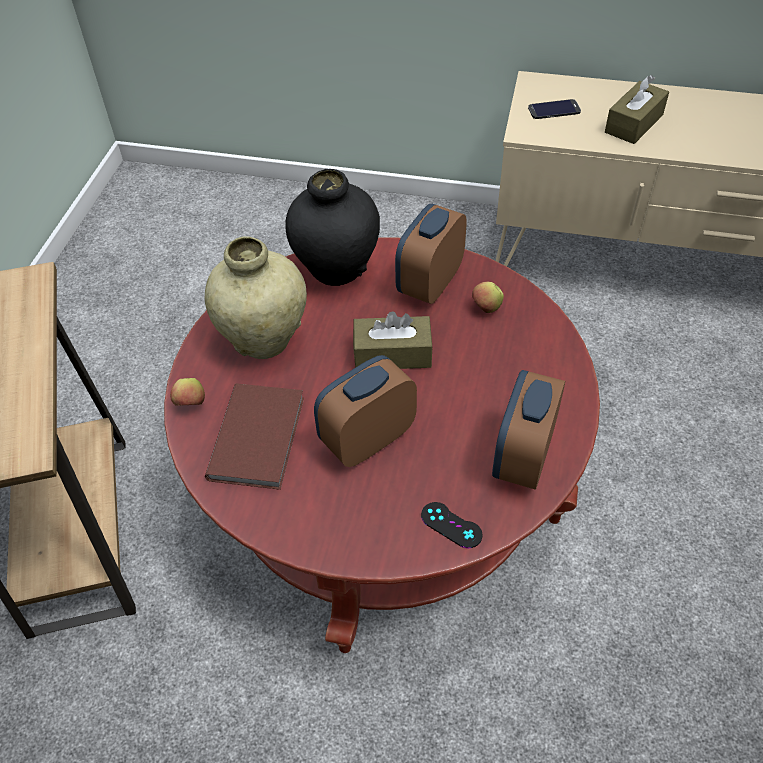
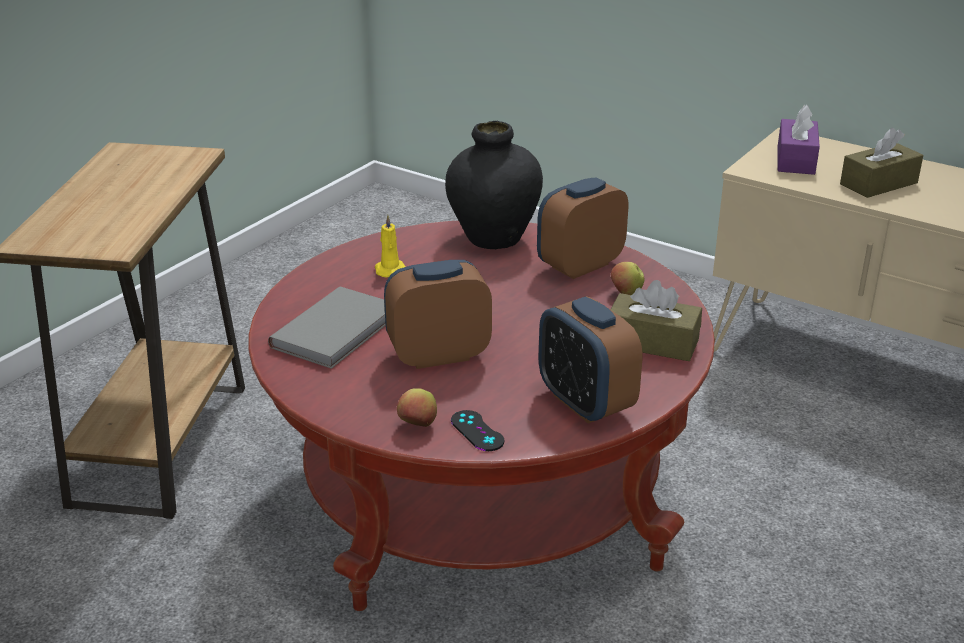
camera: 20 degrees right, 20 degrees down
(191, 404) = (292, 296): apple -> apple (418, 425)
(260, 437) = (338, 331): brown book -> grey book
(264, 339) = (390, 270): beige vase -> yellow candle
(392, 354) = (506, 305): brown tissue box -> brown tissue box (652, 342)
(522, 457) = (585, 403): alarm clock -> alarm clock turned 75 degrees counterclockwise
(554, 110) = (795, 160): phone -> purple tissue box

